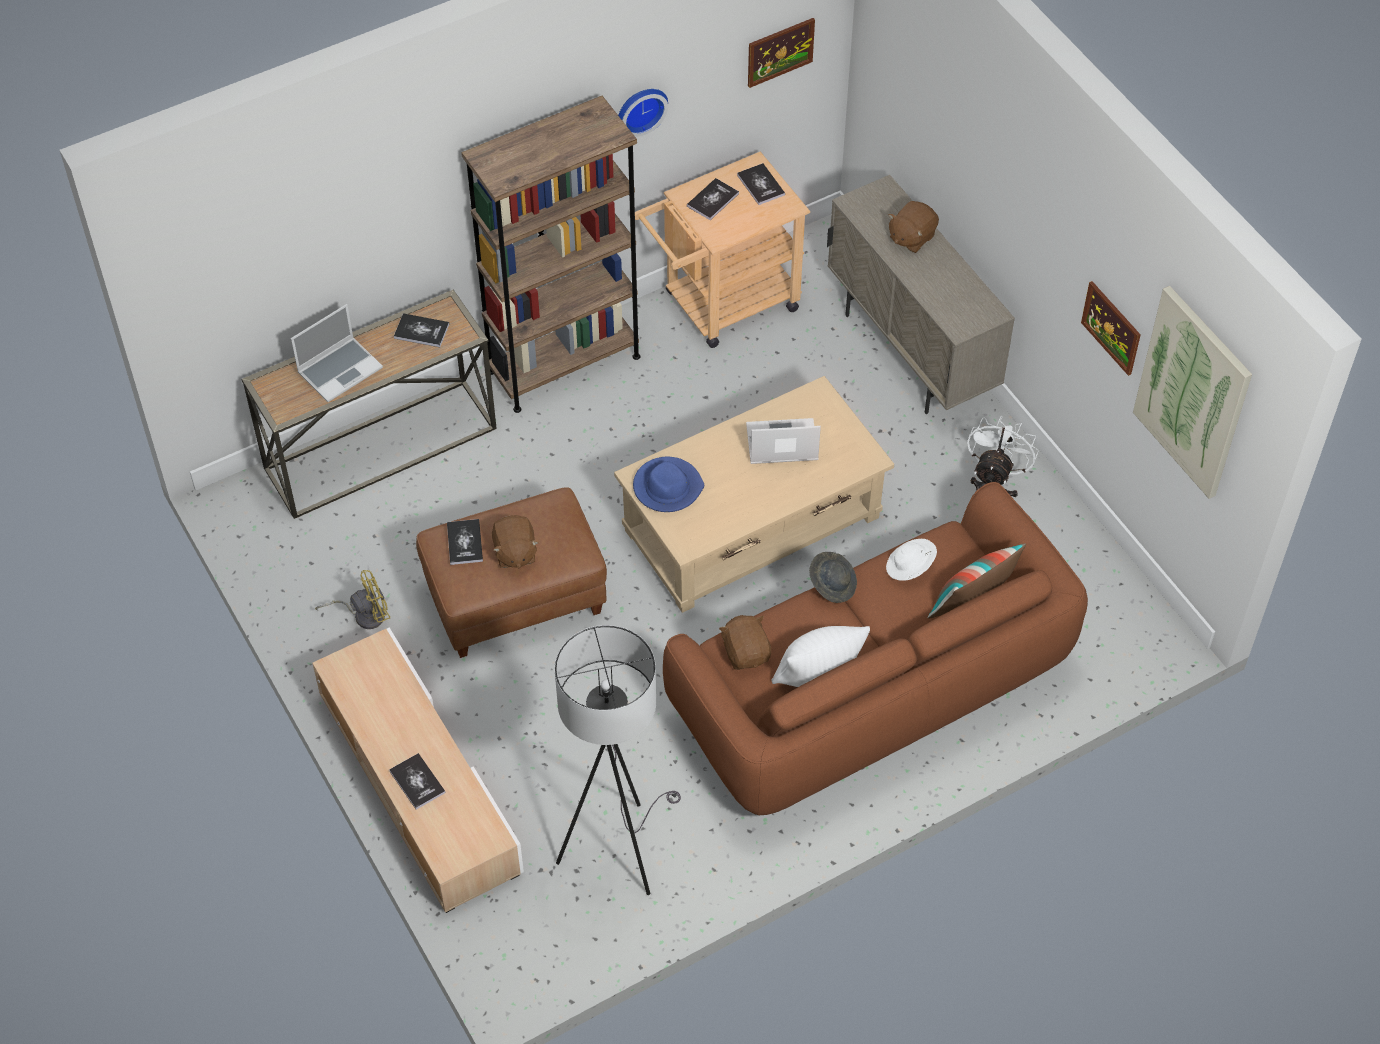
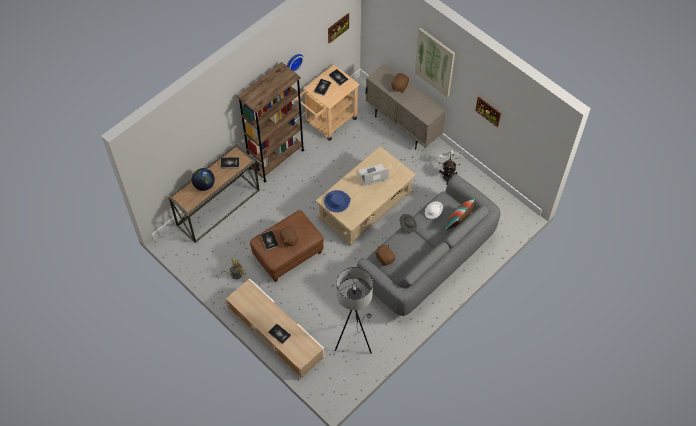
camera: 15 degrees left, 5 degrees up
(340, 369) = (204, 185): laptop -> globe
(817, 676) = (413, 261): white pillow -> none
(871, 693) = (427, 260): brown sofa -> grey sofa
(1192, 392) = (525, 131): picture -> picture (435, 62)

